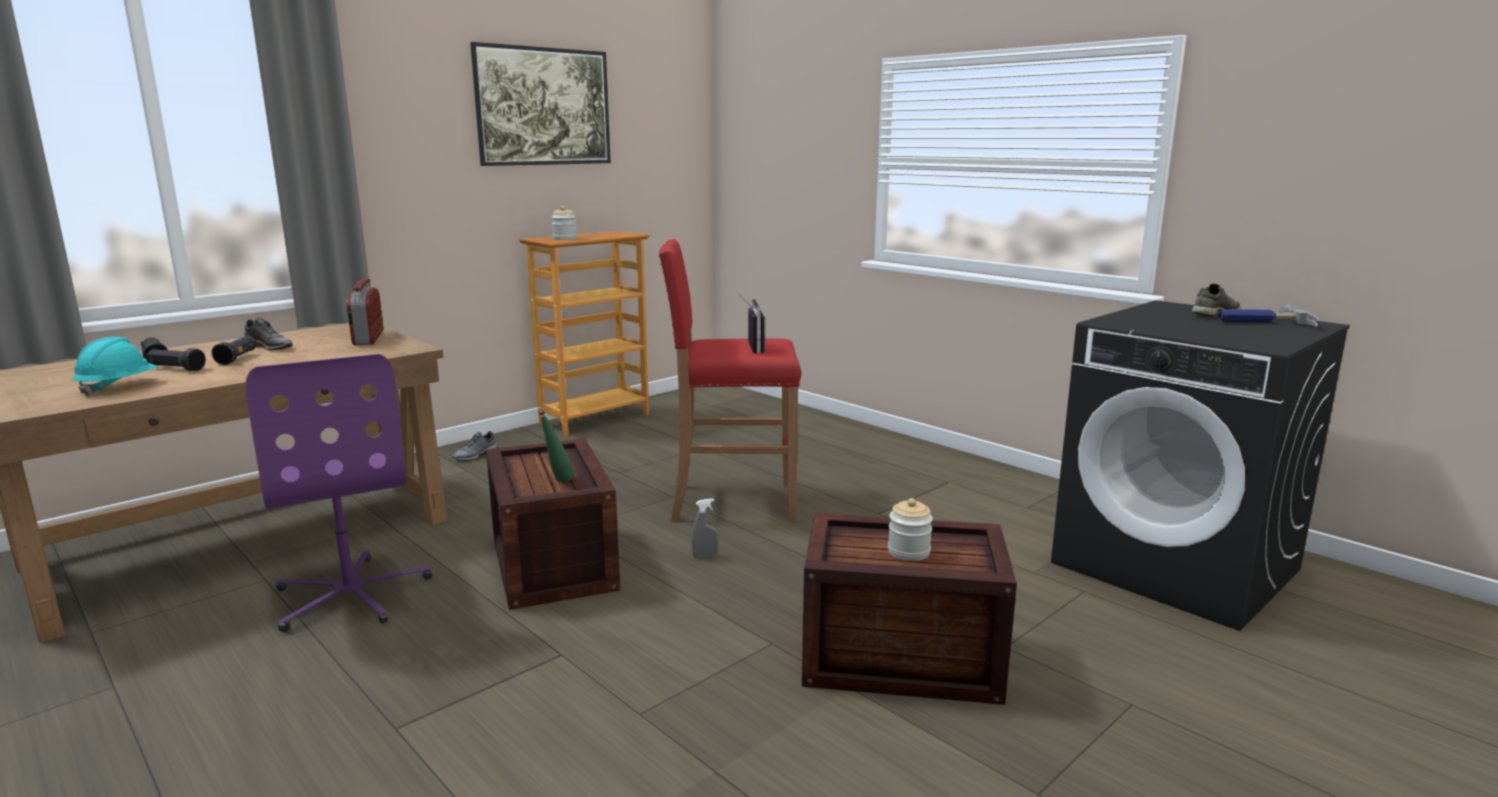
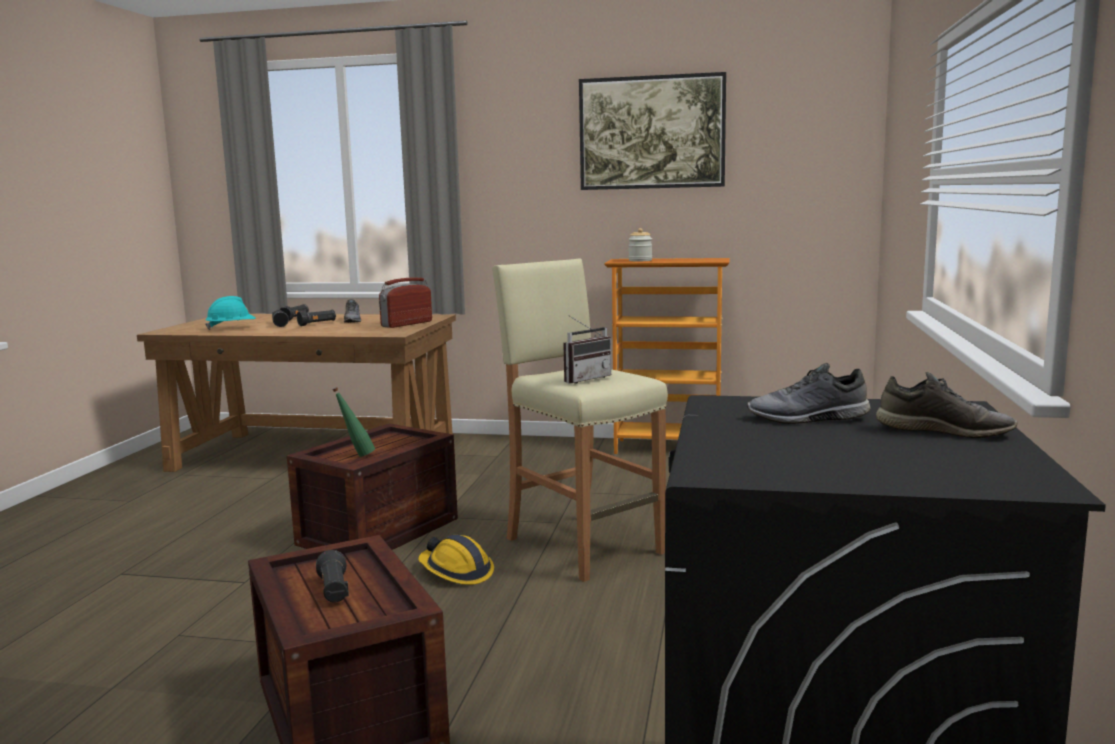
camera: 55 degrees right, 5 degrees down
(351, 594) = (274, 502): purple office chair -> none
(476, 455) = (527, 448): grey shoe -> grey shoe (808, 418)
(705, 556) = (456, 572): grey spray bottle -> hard hat
(731, 502) = (582, 545): red stool -> beige stool
(908, 552) = (334, 591): jar -> black flashlight
(1265, 323) = (932, 458): hammer -> none

